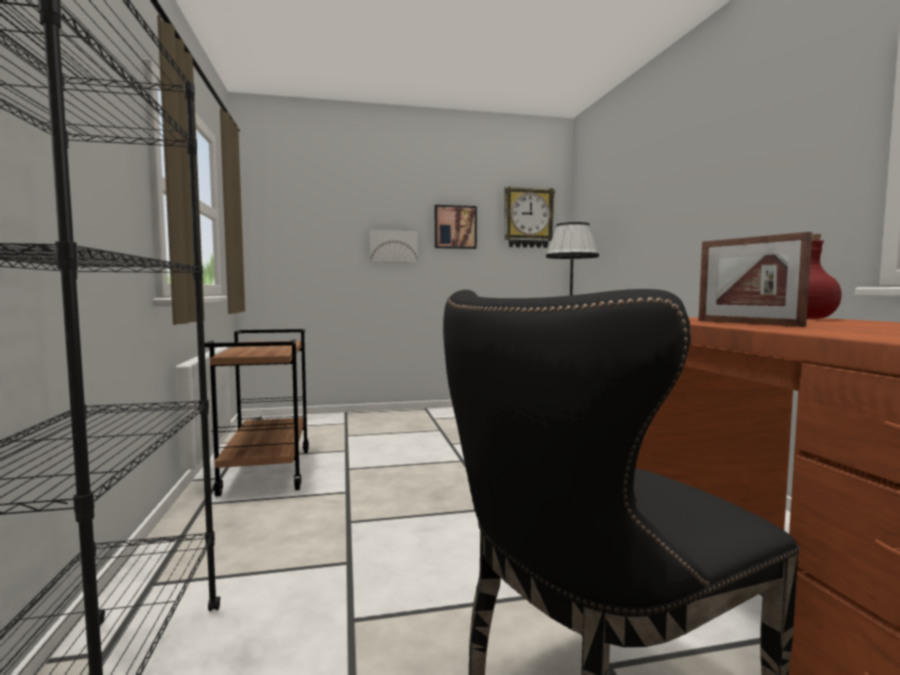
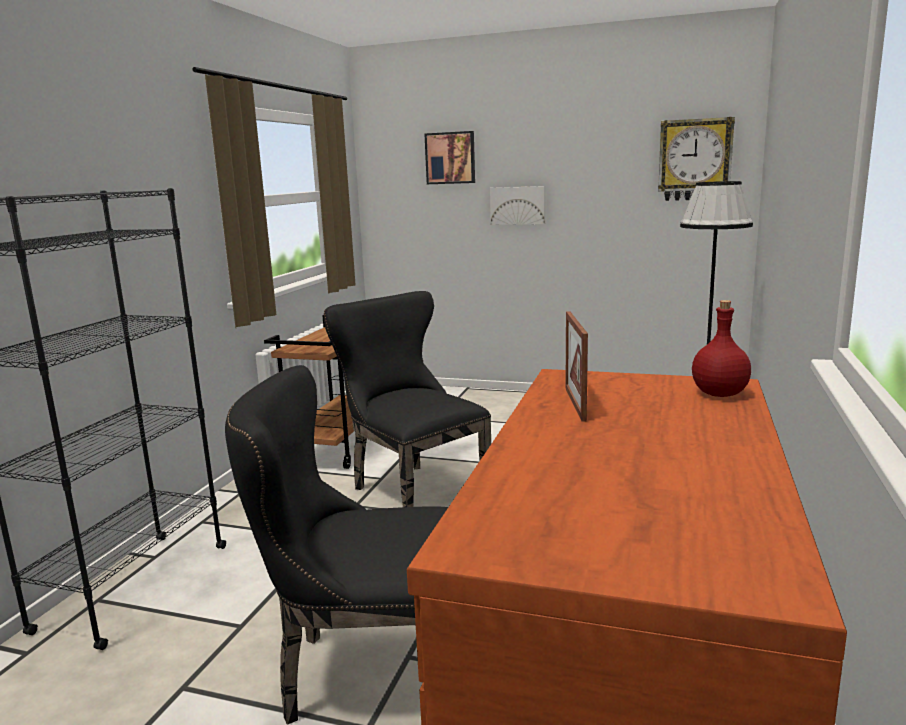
camera: 30 degrees right, 10 degrees up
(394, 496) = (412, 490): none -> black chair
(455, 227) = (593, 178): picture -> picture (450, 158)

